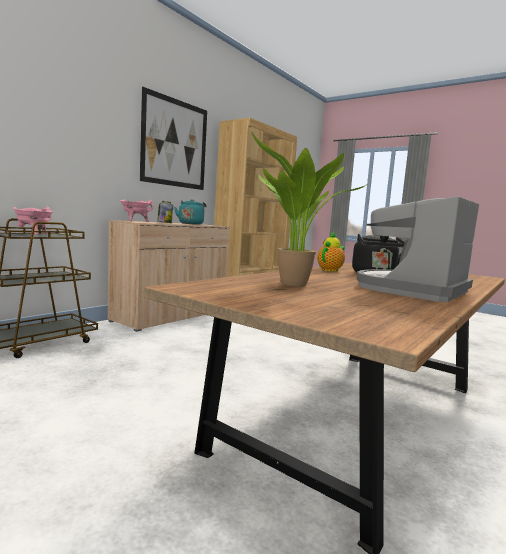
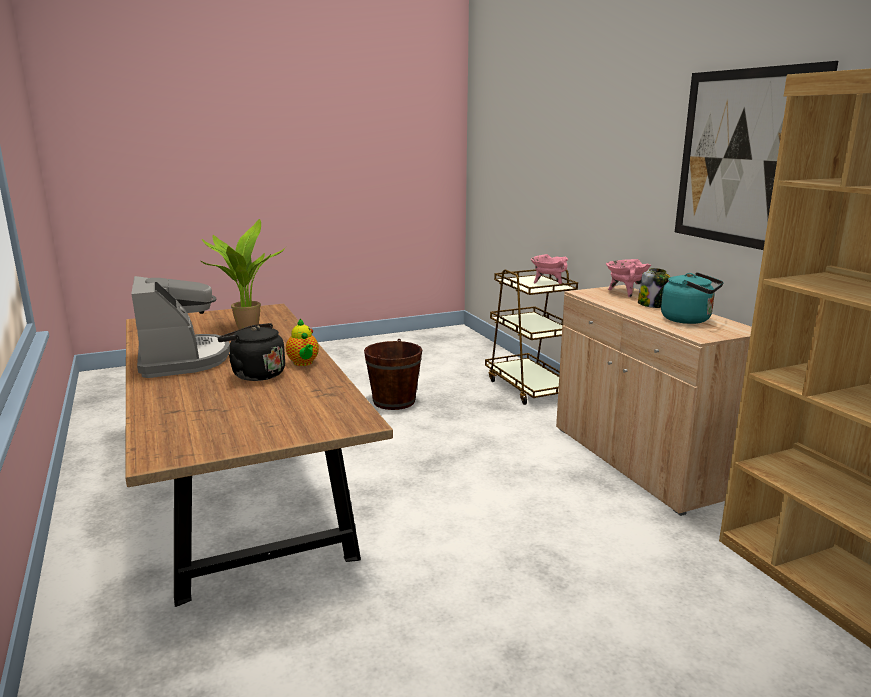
camera: 120 degrees right, 10 degrees up
(97, 394) = (394, 401): none -> brown bucket

